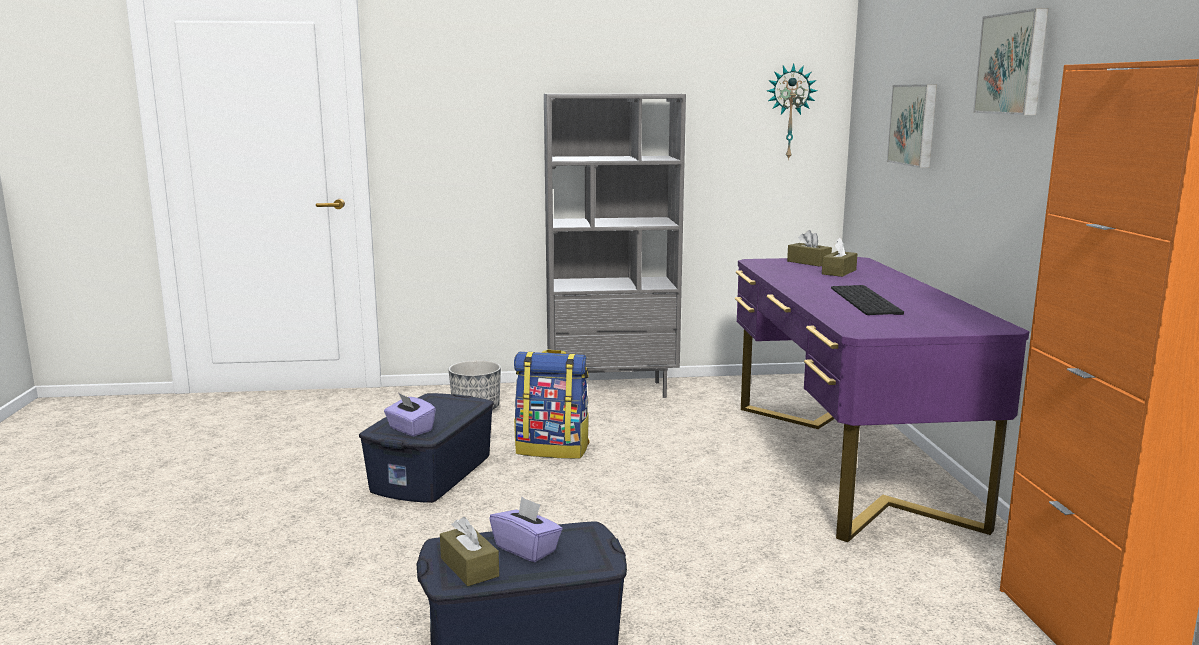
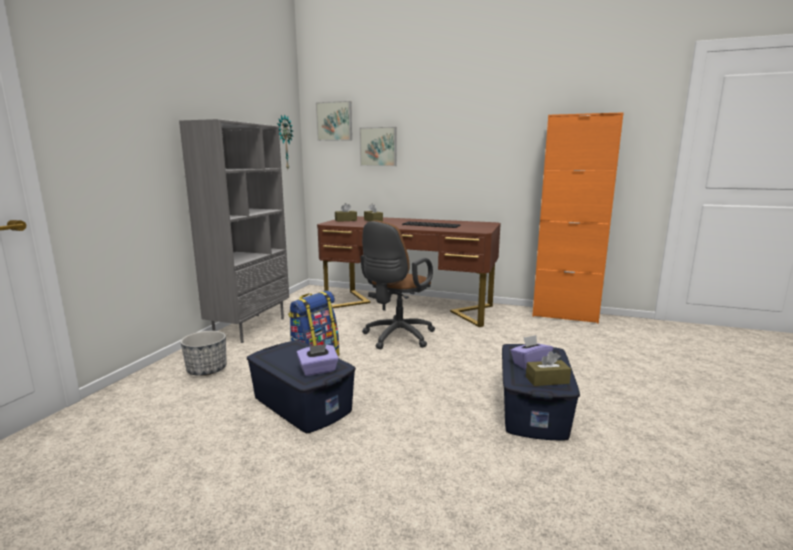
camera: 65 degrees left, 0 degrees up
(689, 480) = (396, 337): none -> brown office chair
(846, 460) = (409, 307): purple desk -> brown desk
(1014, 63) = (460, 117): picture -> picture (335, 121)

